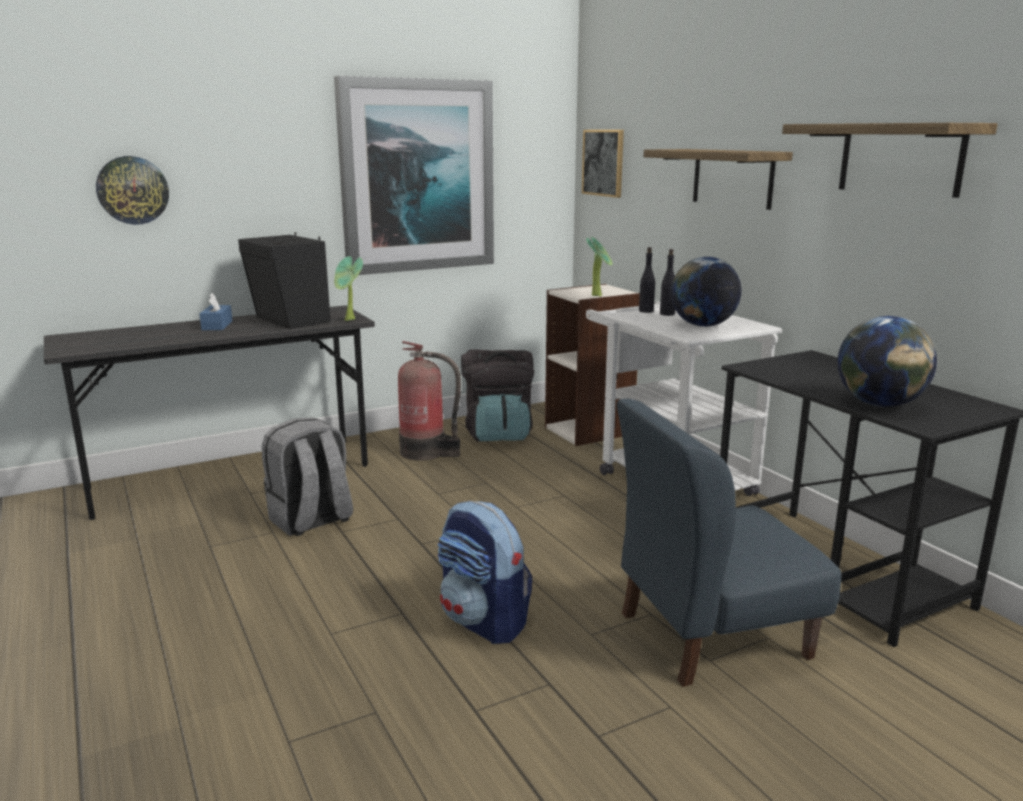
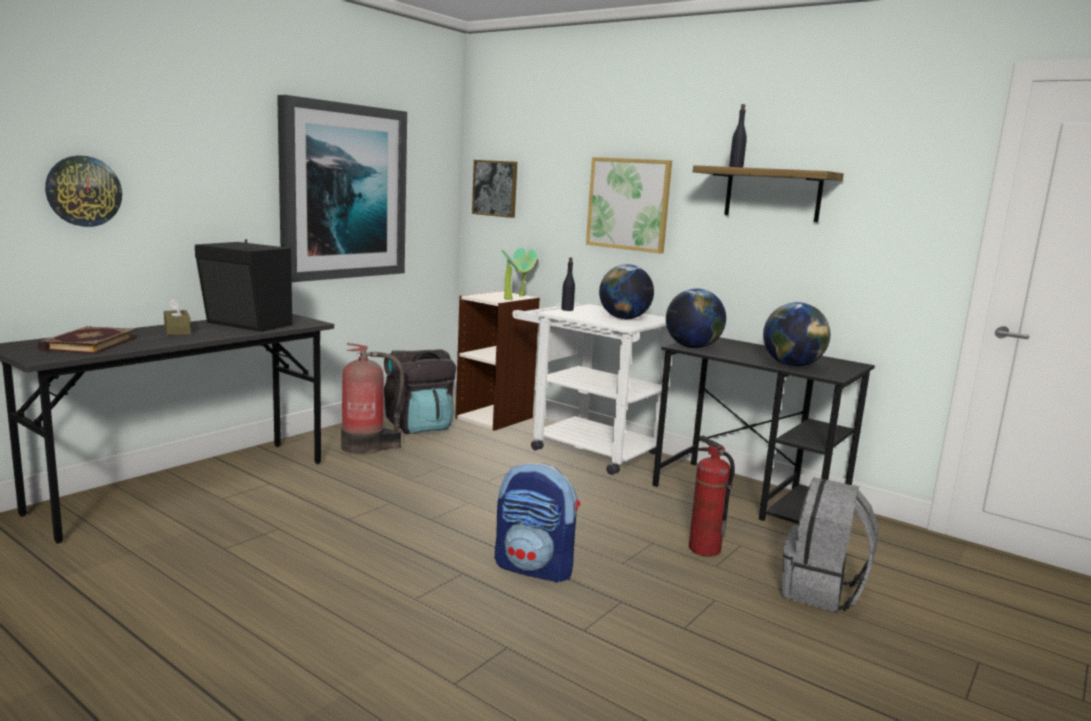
camera: 25 degrees left, 5 degrees down
(124, 337) = (88, 344): none -> book
(217, 325) = (177, 331): blue tissue box -> brown tissue box
(311, 520) = (308, 514): grey backpack -> grey backpack (821, 591)
(350, 320) = (309, 323): potted plant -> potted plant (522, 296)
(667, 314) = (586, 311): black bottle -> black bottle (736, 167)
(711, 634) = (704, 549): blue chair -> fire extinguisher
(732, 178) = (628, 204): shelf -> picture
(763, 369) = (692, 347): none -> globe

